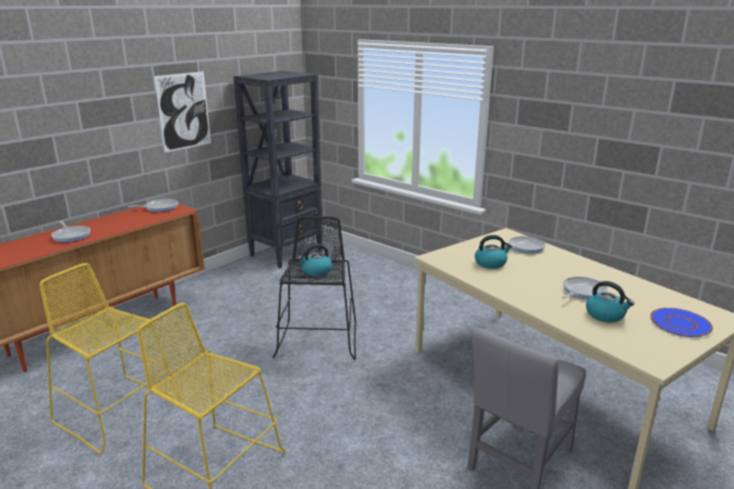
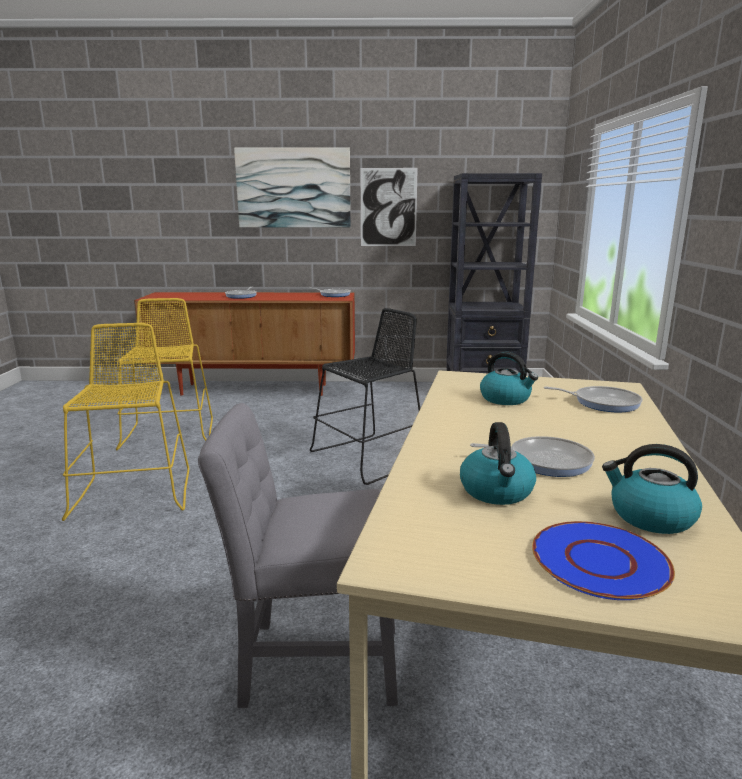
camera: 50 degrees right, 5 degrees down
(89, 104) = (293, 188): none -> picture
(316, 271) = (364, 368): kettle -> kettle (650, 517)

